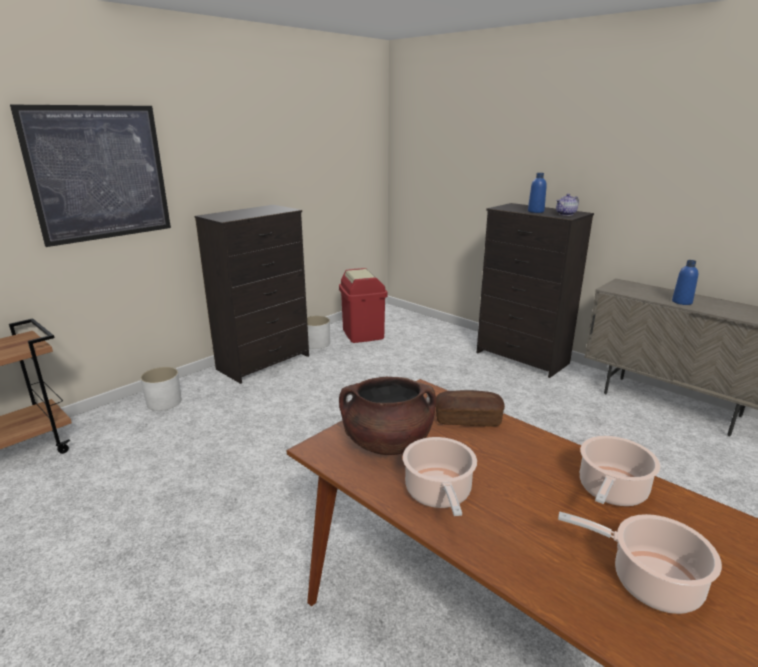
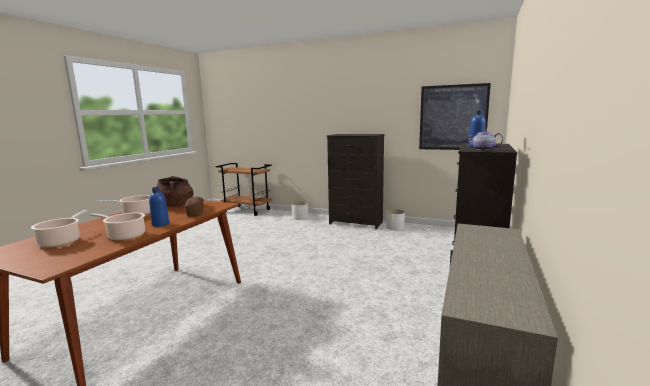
camera: 70 degrees right, 10 degrees down
(99, 173) = (302, 111): picture -> picture (453, 117)
(362, 334) = (427, 234): red trash can -> none
(682, 302) = (474, 254): blue bottle -> blue bottle (160, 224)

